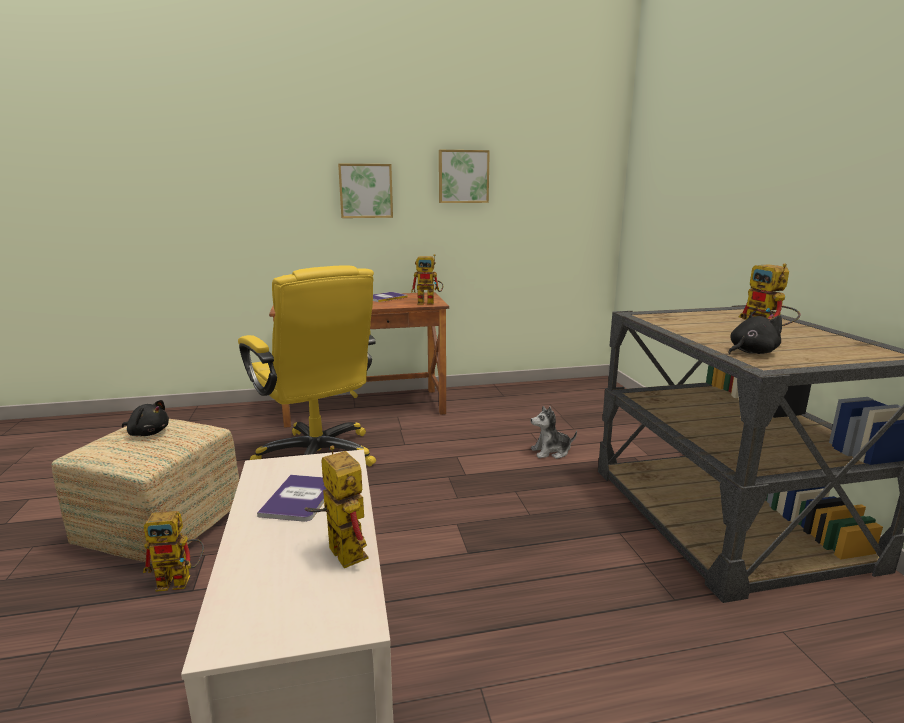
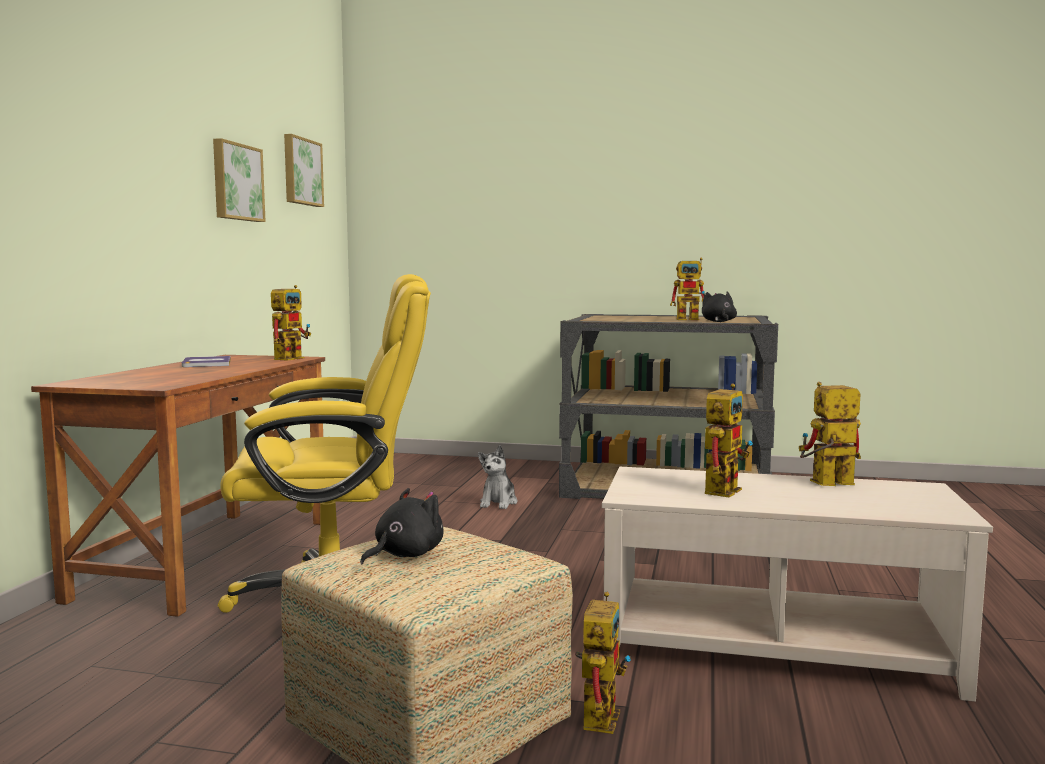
camera: 65 degrees left, 10 degrees down
(299, 499) = (722, 489): book -> toy robot
(365, 191) = (141, 188): picture -> picture (301, 172)

